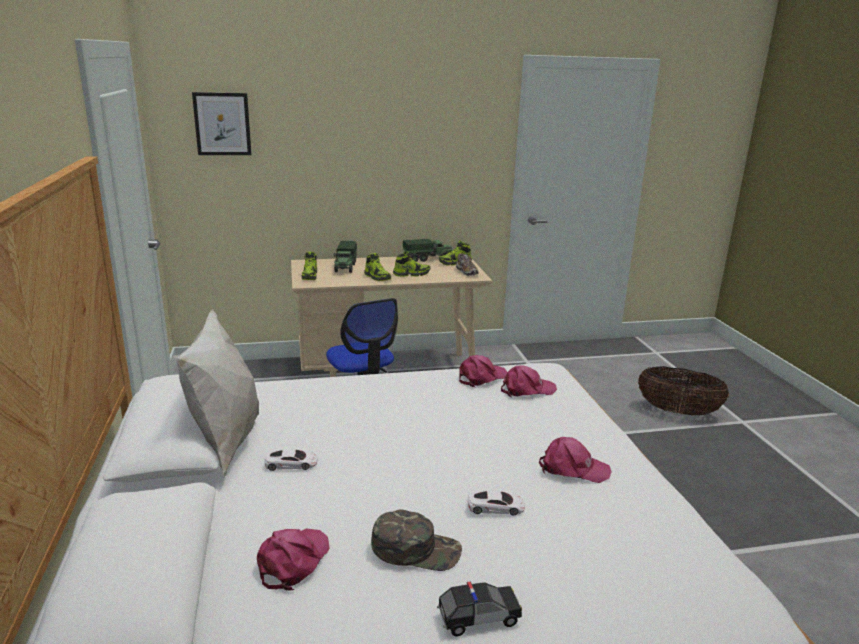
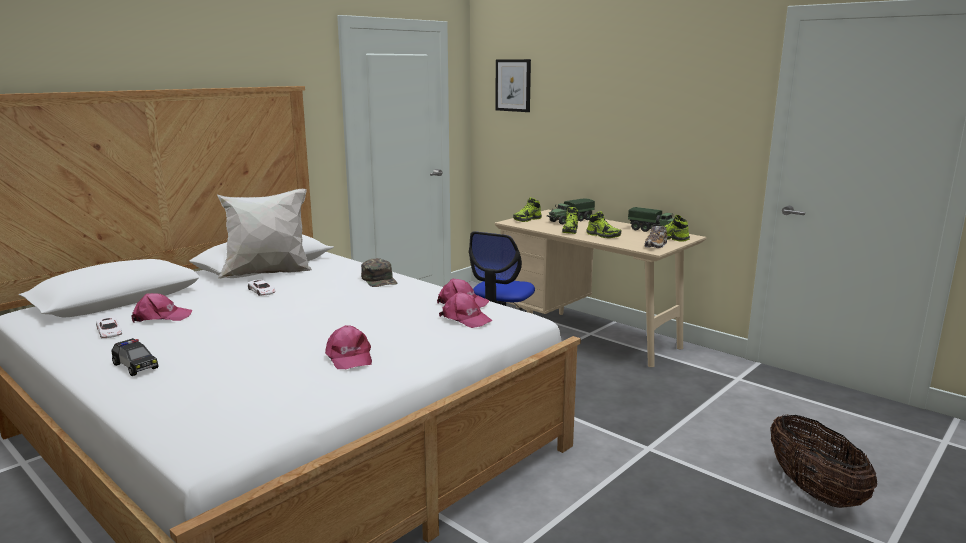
camera: 55 degrees right, 5 degrees down
(416, 549) = (193, 337): green cap -> green cap (379, 280)
(495, 507) = (260, 343): white toy car -> white toy car (109, 332)

